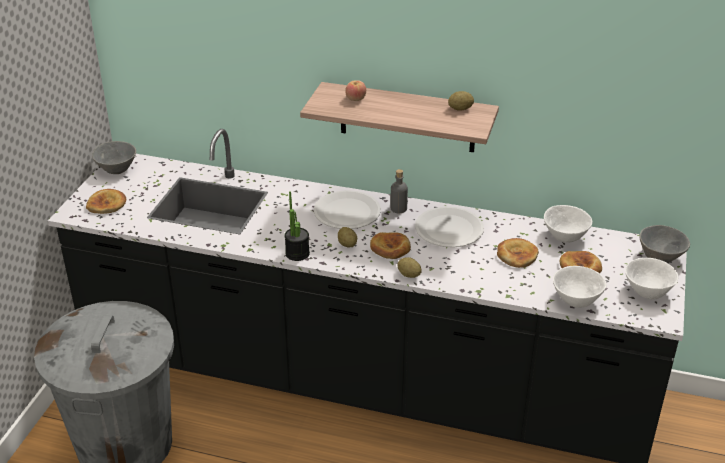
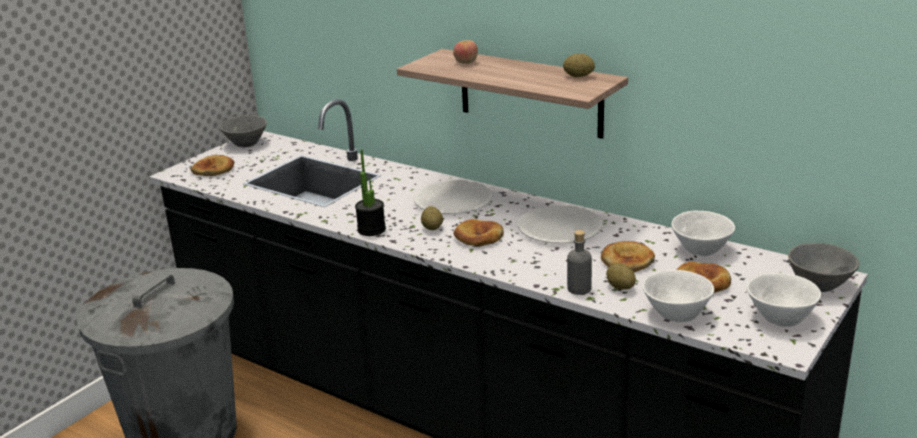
camera: 20 degrees right, 10 degrees down
(398, 208) = (513, 203): grey bottle -> grey bottle (579, 289)
(409, 275) = (482, 263): potato -> potato (620, 287)

